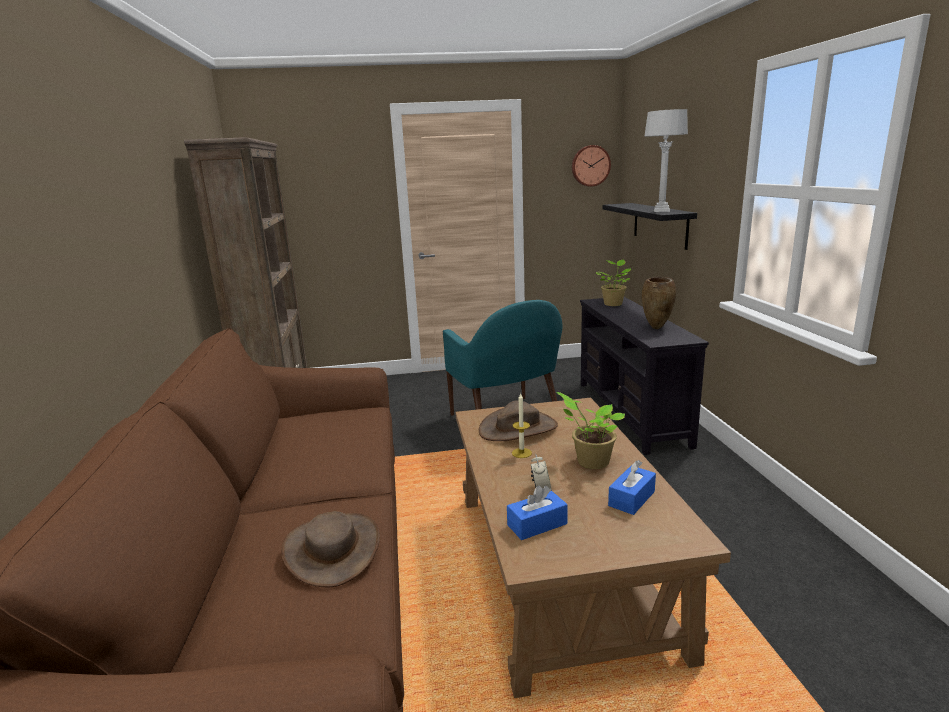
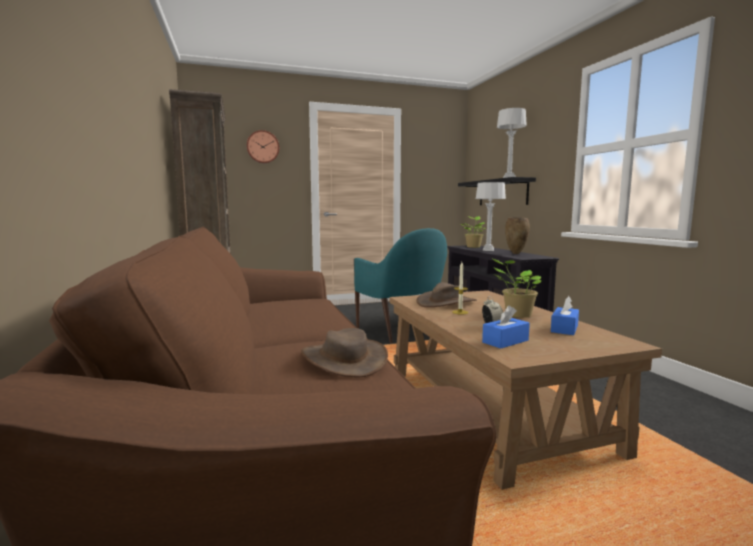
camera: 10 degrees left, 10 degrees down
(590, 166) = (446, 158): wall clock -> wall clock (263, 147)
(626, 315) = (488, 250): none -> grey table lamp

